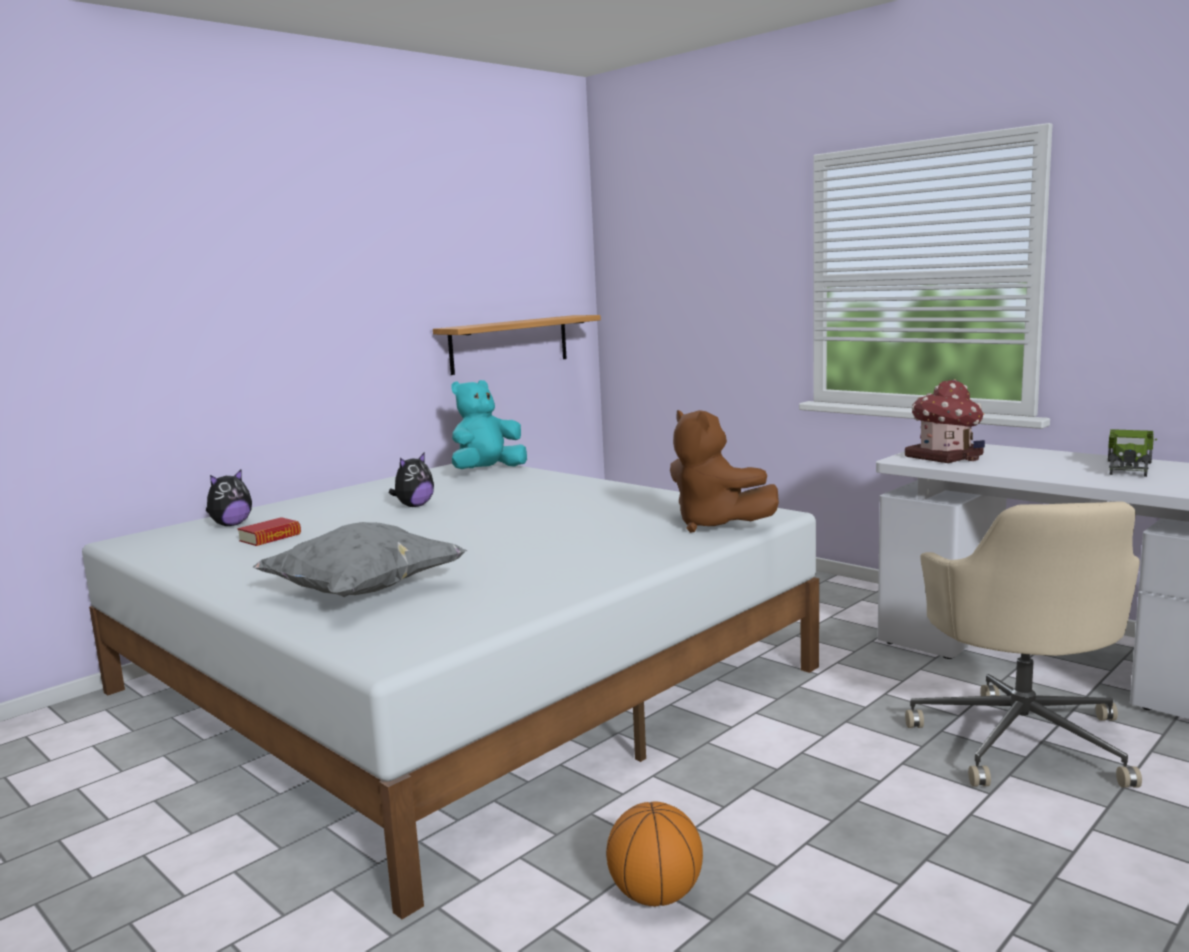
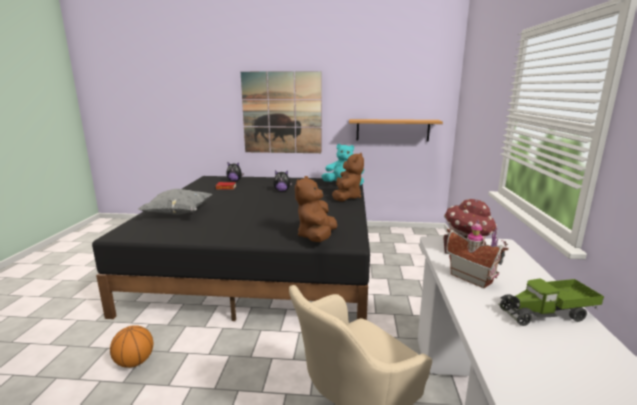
camera: 50 degrees right, 5 degrees up
(288, 328) = (282, 113): none -> picture
(458, 680) = (264, 261): white bed -> black bed
(561, 481) = (346, 197): none -> brown plush toy
(1024, 468) = (472, 277): none -> toy house

